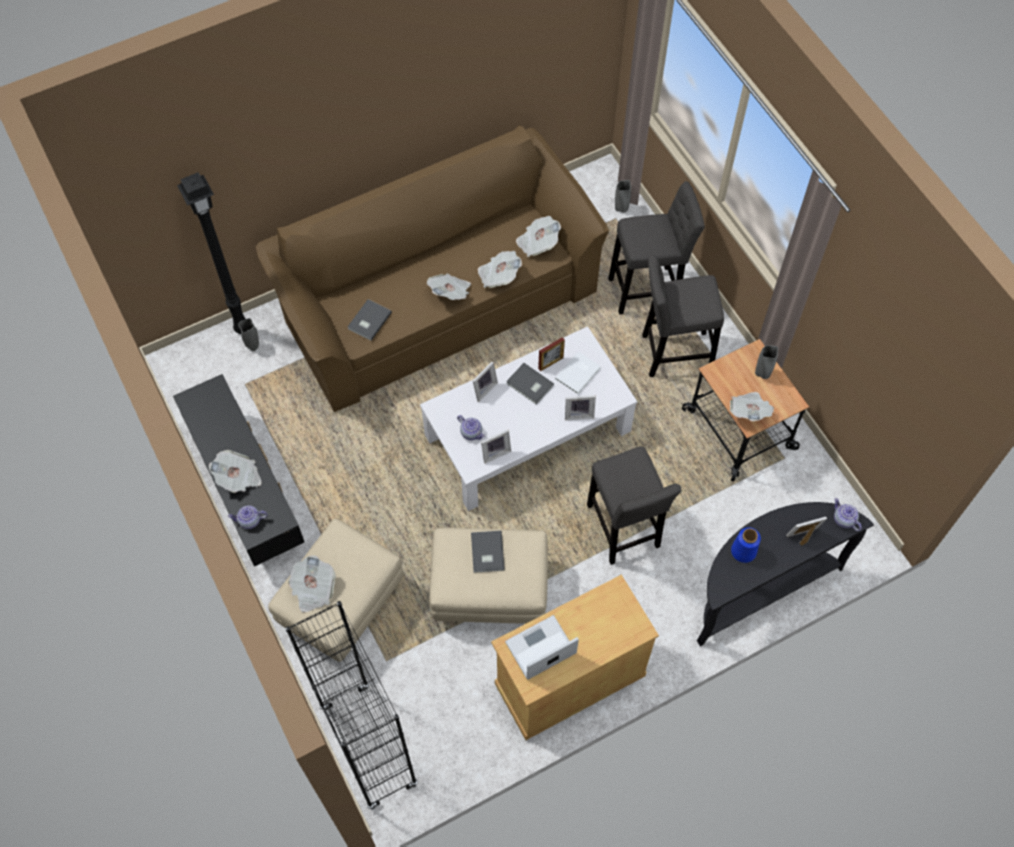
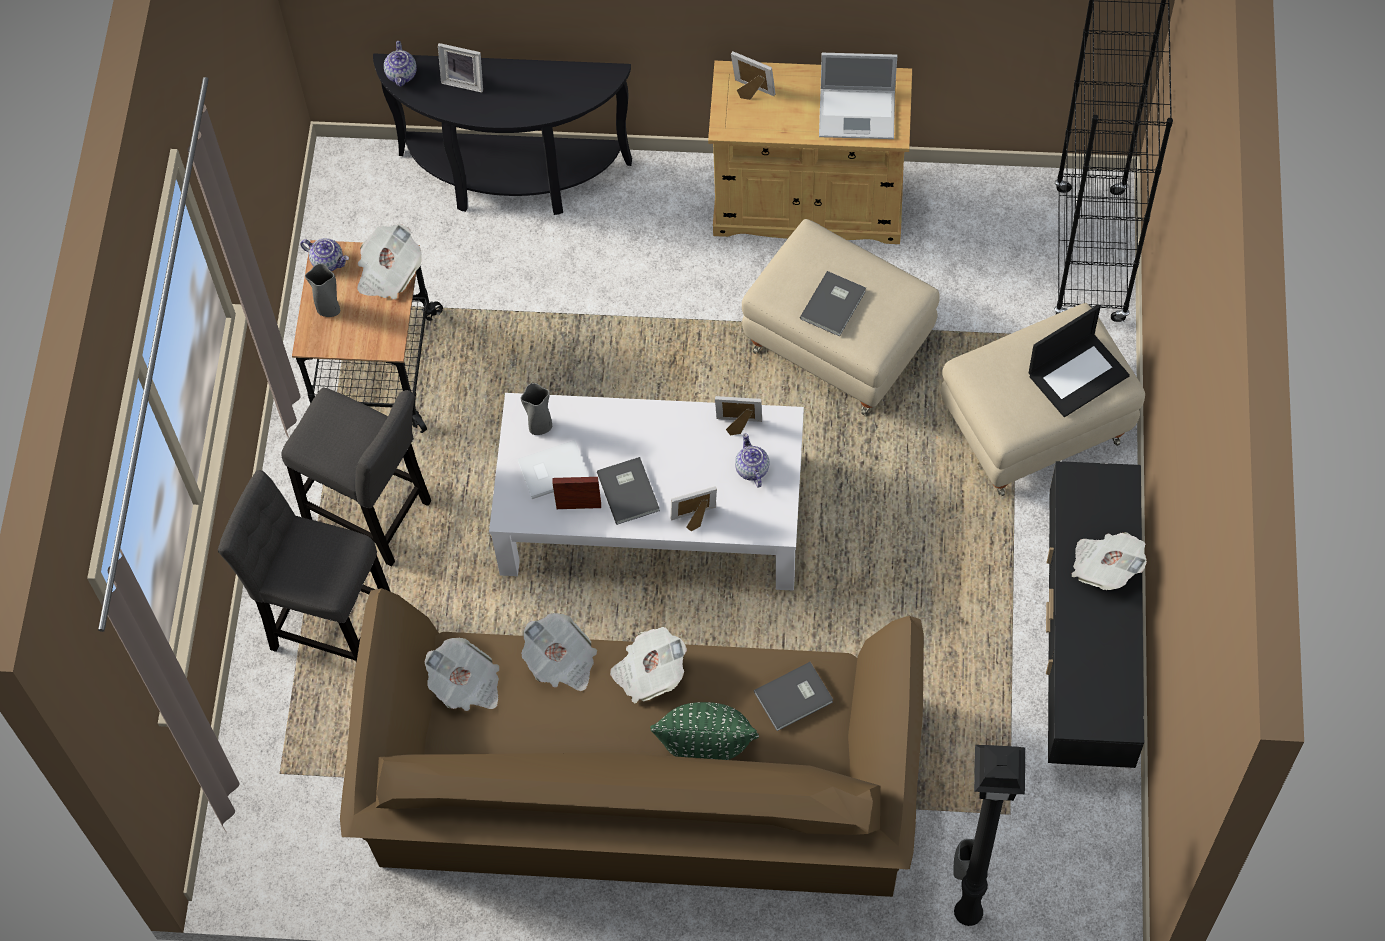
camera: 145 degrees left, 0 degrees up
(249, 521) = (1118, 500): teapot -> teapot (328, 261)
(313, 589) = (1078, 374): newspaper -> laptop
(399, 276) = (706, 747): none -> green pillow
(578, 413) = (593, 417): picture frame -> picture frame (751, 93)
(621, 208) = (258, 786): grey vase -> grey vase (540, 427)
(623, 530) = (620, 327): grey stool -> none
(743, 551) = (545, 101): blue vase -> none

